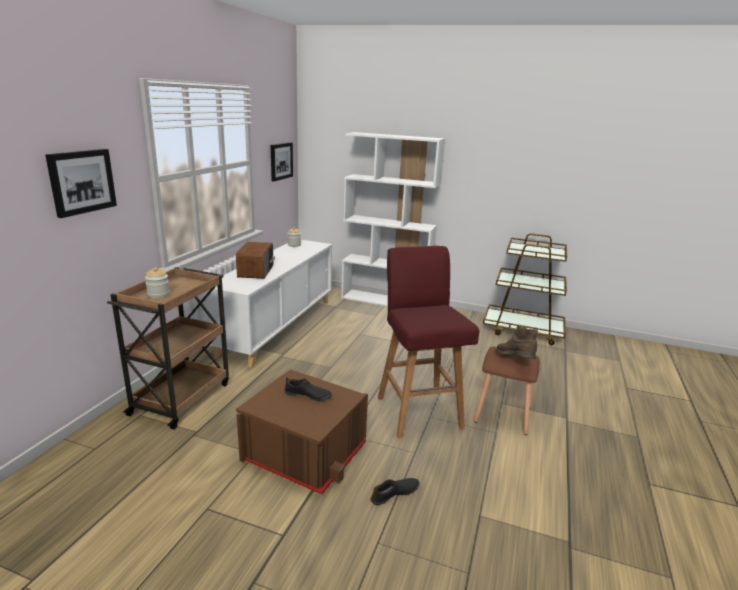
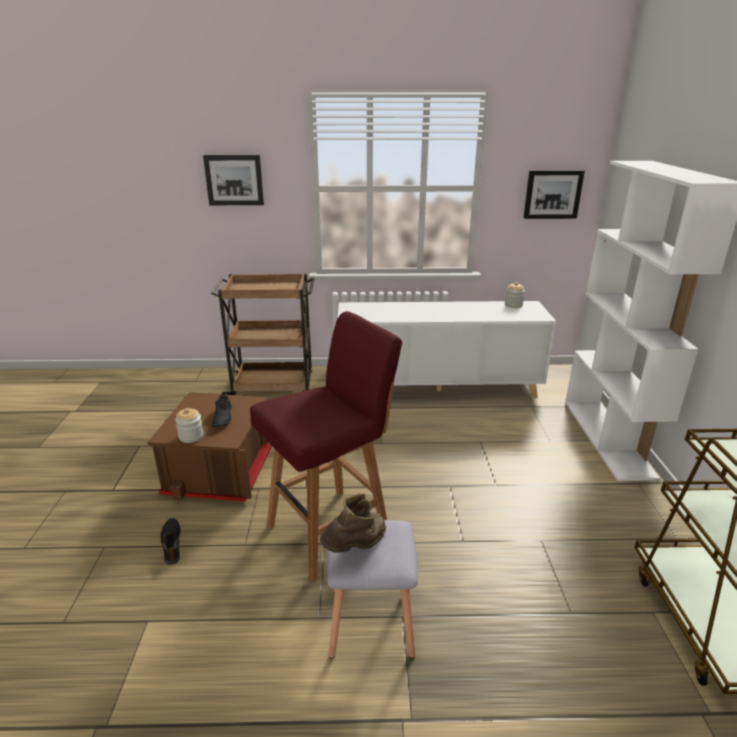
camera: 70 degrees right, 5 degrees up
(158, 294) = (255, 287): jar -> jar (191, 436)
(256, 271) = (403, 310): radio -> none
(395, 494) = (172, 543): black shoe -> black shoe turned 150 degrees counterclockwise
(501, 414) = (370, 620): brown stool -> grey stool

